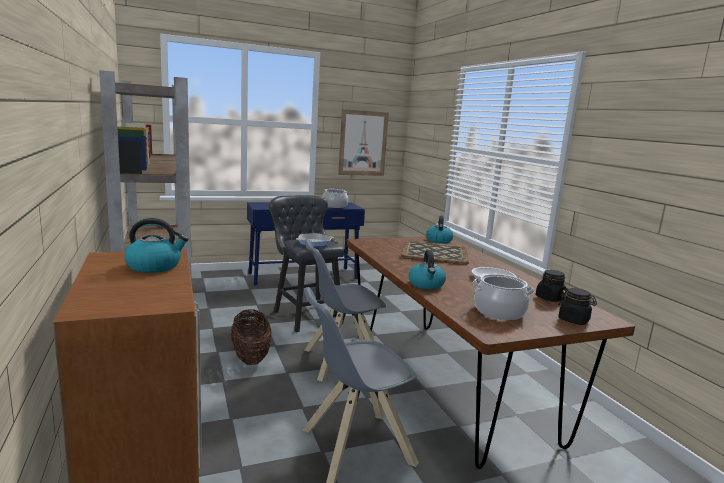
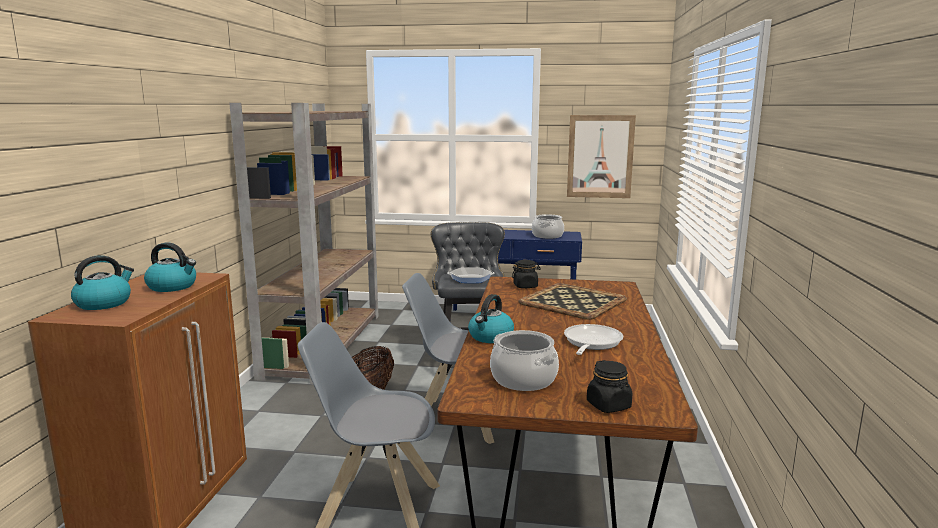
camera: 30 degrees right, 0 degrees up
(438, 240) = (609, 286): kettle -> kettle (104, 303)
(550, 298) = (630, 374): black jar -> black jar (525, 286)

